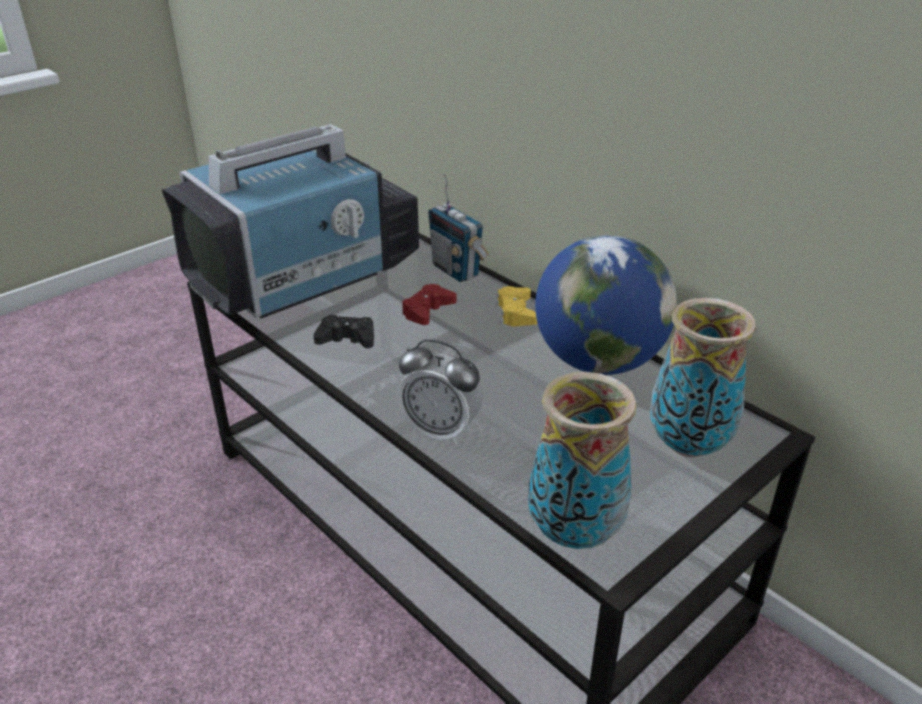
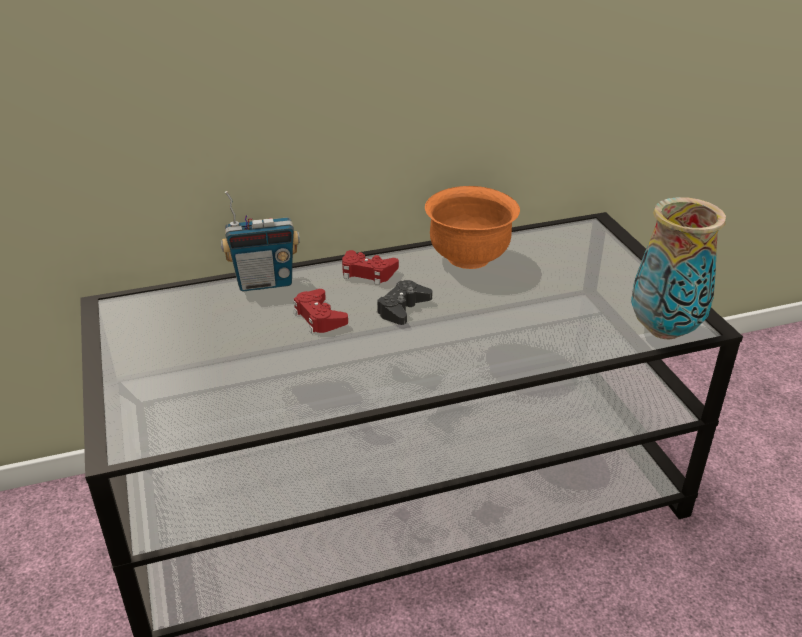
camera: 65 degrees left, 0 degrees up
(306, 275) = (172, 376): television -> none
(347, 339) = (327, 377): black game controller -> black game controller (403, 308)
(440, 431) = (514, 357): alarm clock -> none
(516, 313) = (367, 272): yellow game controller -> red game controller
(598, 361) = (469, 258): globe -> orange bowl
(687, 445) = (590, 257): vase -> none

